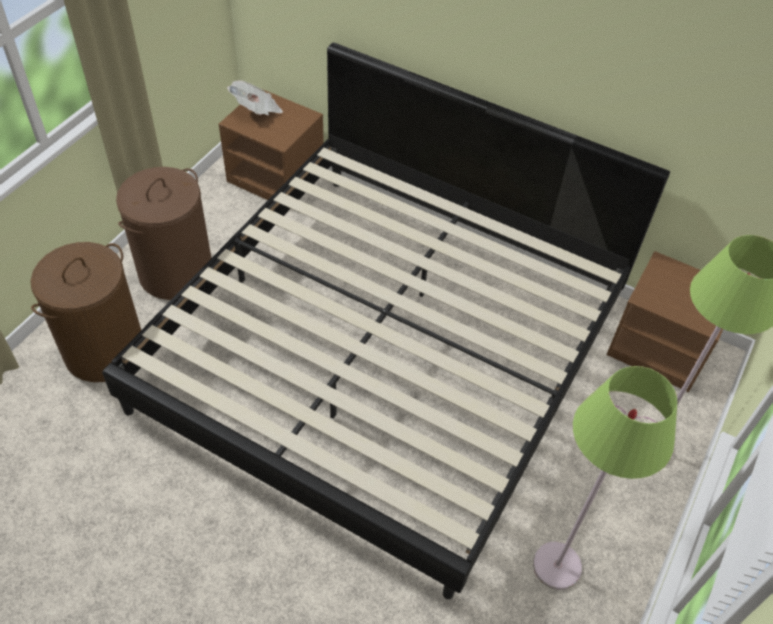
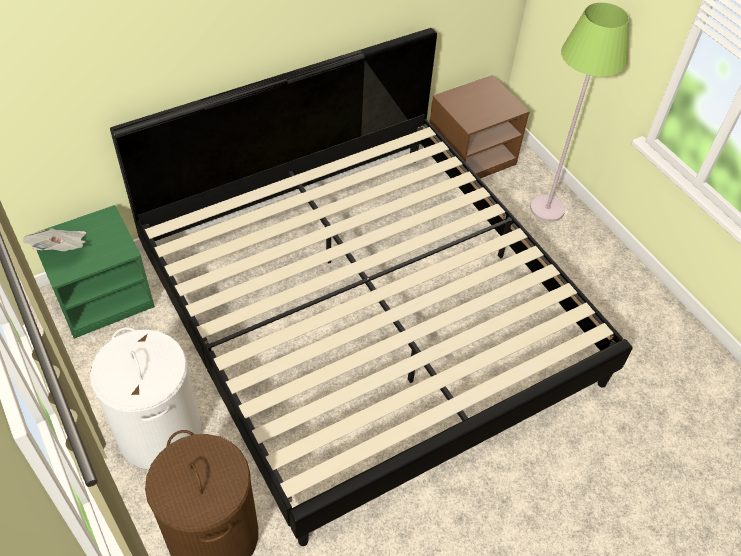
camera: 60 degrees left, 0 degrees up
(176, 272) = (159, 432): brown laundry basket -> white laundry basket
(277, 177) = (104, 296): brown nightstand -> green nightstand
(557, 566) = (610, 309): green floor lamp -> none

